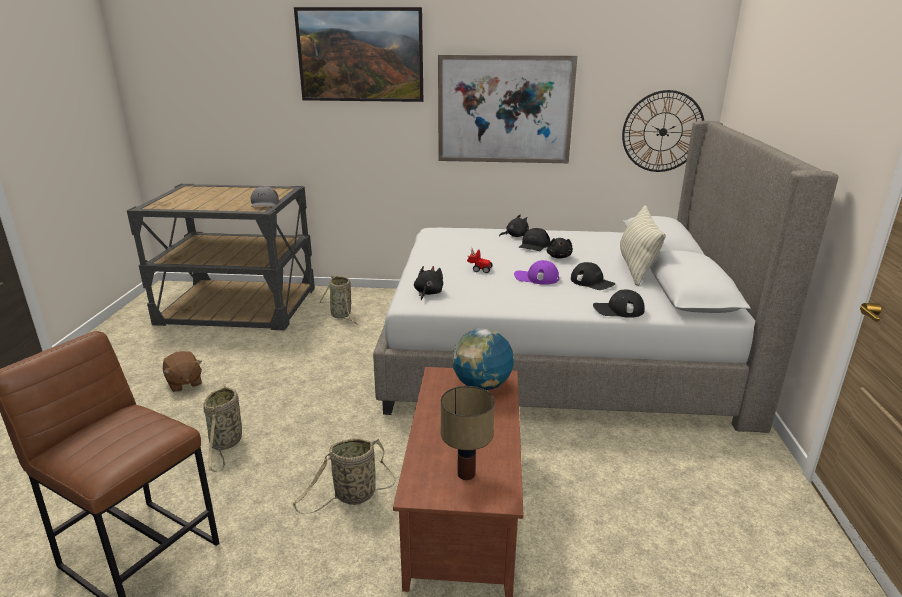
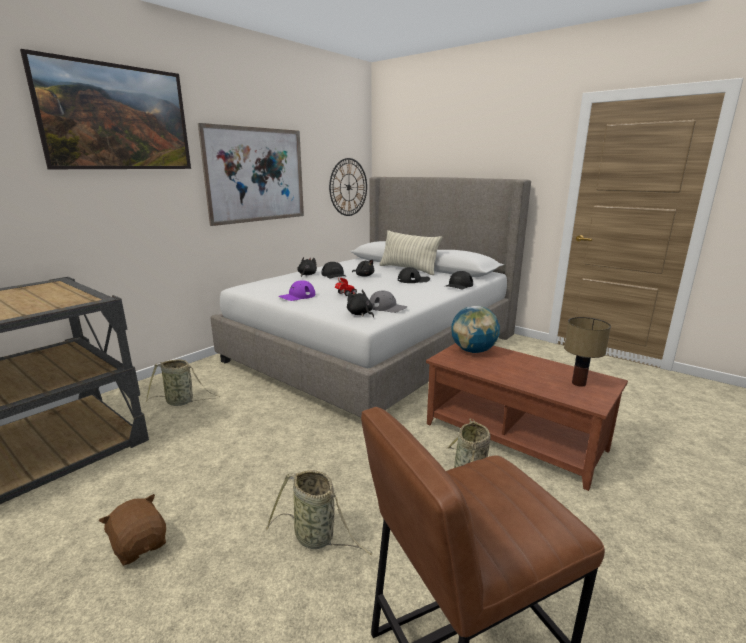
camera: 55 degrees left, 5 degrees down
(184, 383) = (140, 545): brown plush toy -> brown plush toy turned 135 degrees counterclockwise
(264, 203) = (74, 295): grey cap -> grey cap (387, 307)
(536, 278) = (386, 287): purple cap -> purple cap (297, 296)

